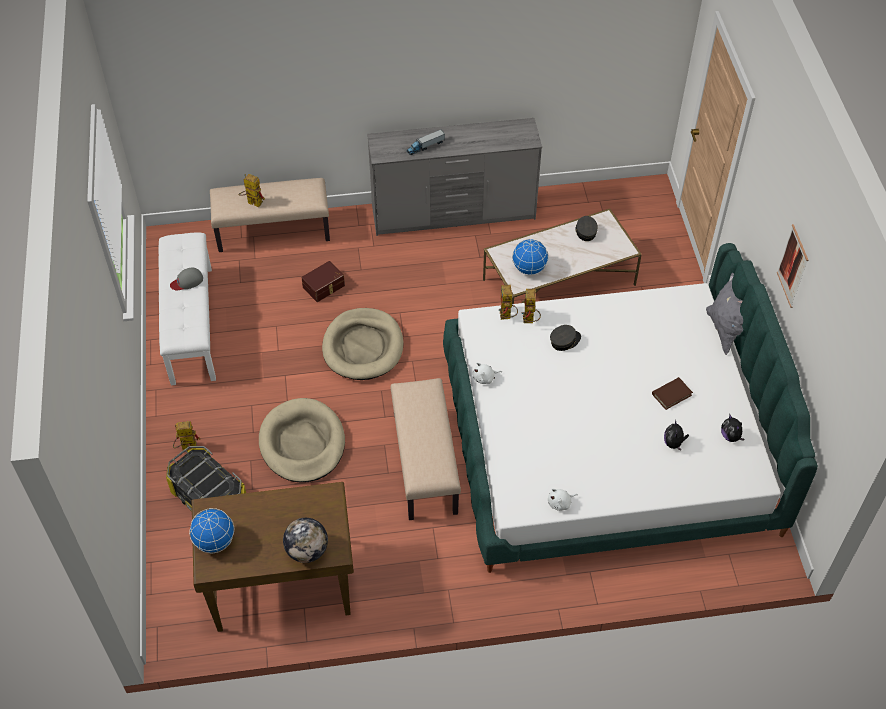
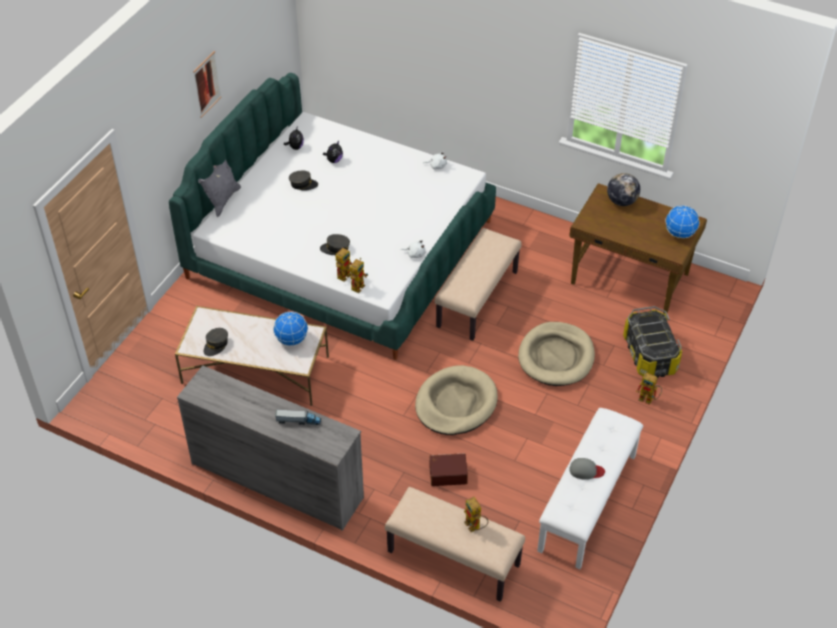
camera: 145 degrees left, 5 degrees down
(671, 394) = (303, 184): brown book -> grey cap

